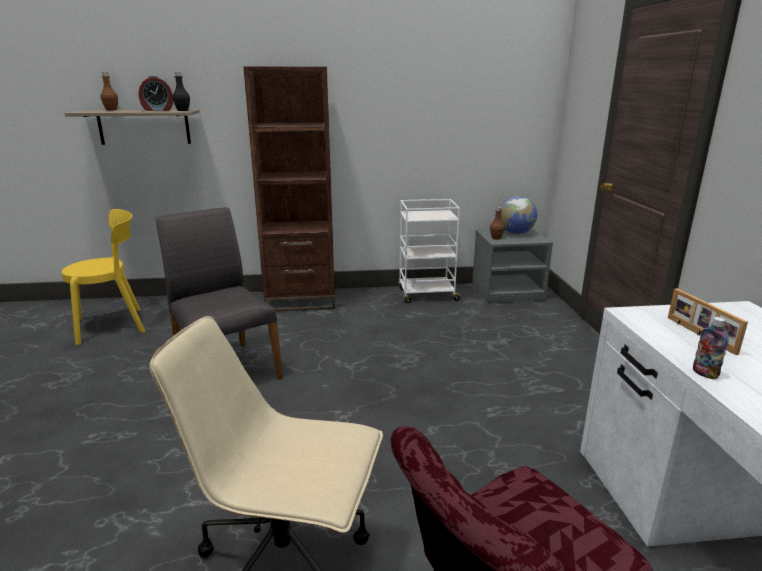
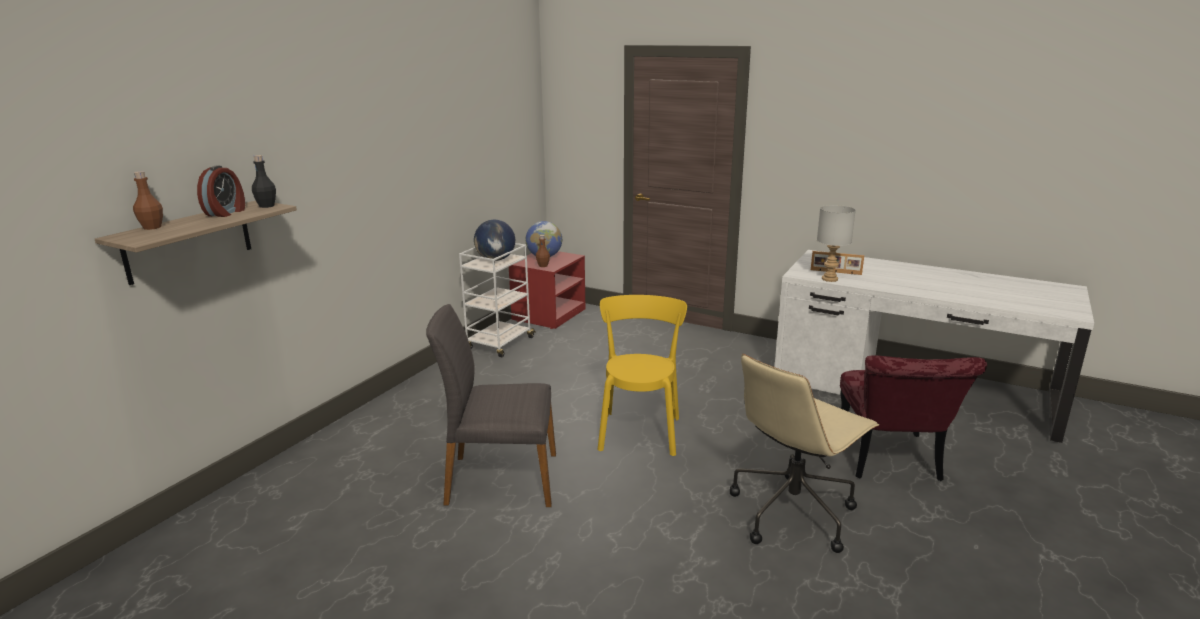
camera: 55 degrees left, 0 degrees up
(114, 324) = (266, 533): yellow chair -> yellow chair (640, 431)
(301, 301) = (409, 402): brown bookcase -> none
(431, 215) = (496, 260): none -> globe
(507, 291) = (548, 314): grey nightstand -> red nightstand
(660, 337) = (830, 279): none -> grey table lamp
(705, 374) = (873, 286): bottle -> none

